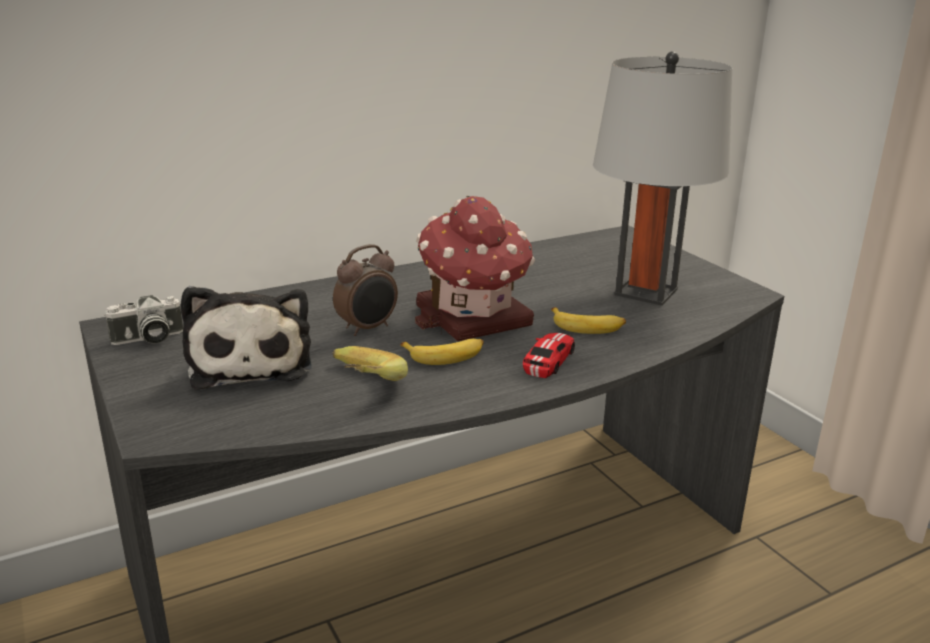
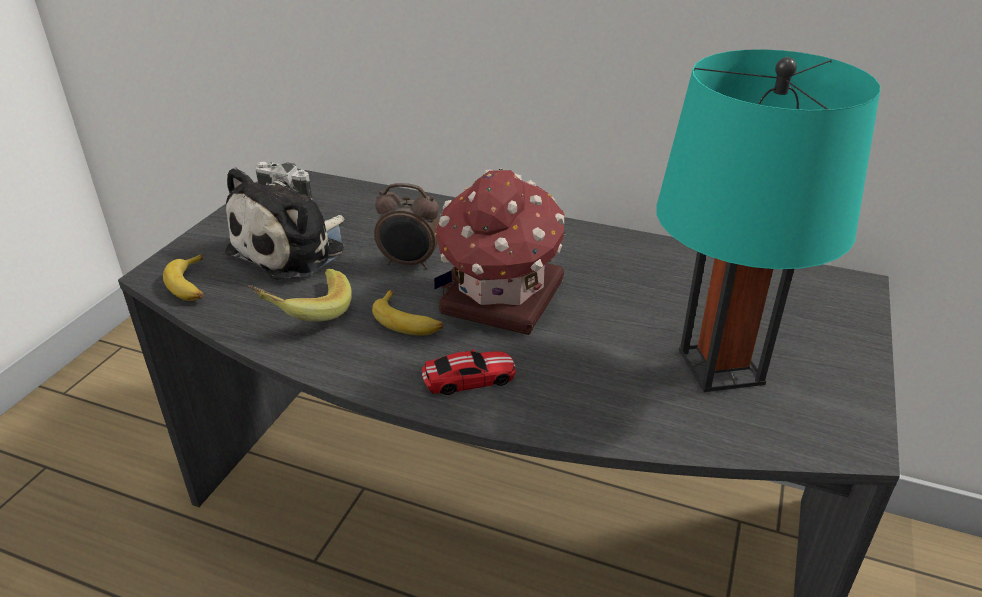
camera: 50 degrees right, 10 degrees up
(587, 326) = (575, 367): banana -> banana (191, 285)
(645, 292) = (720, 366): grey table lamp -> turquoise table lamp

